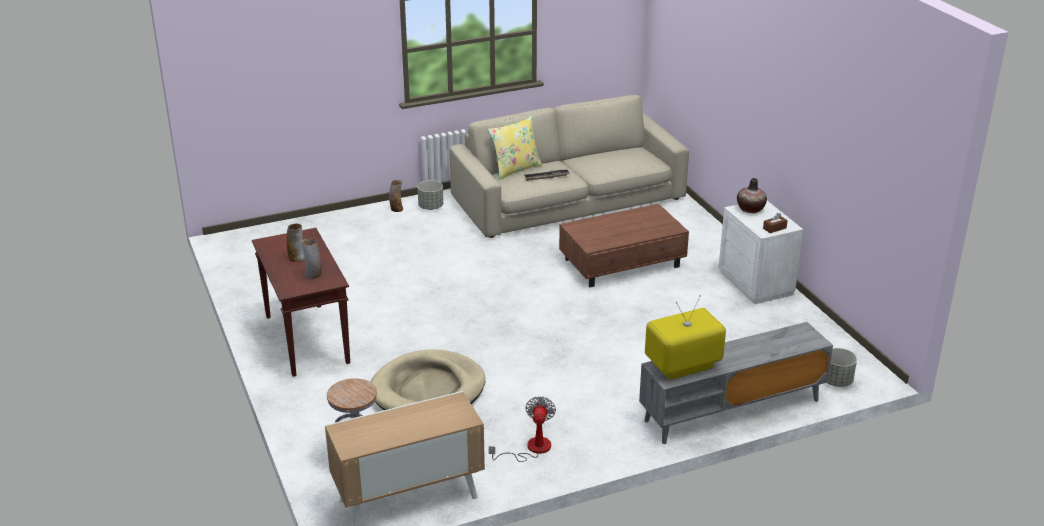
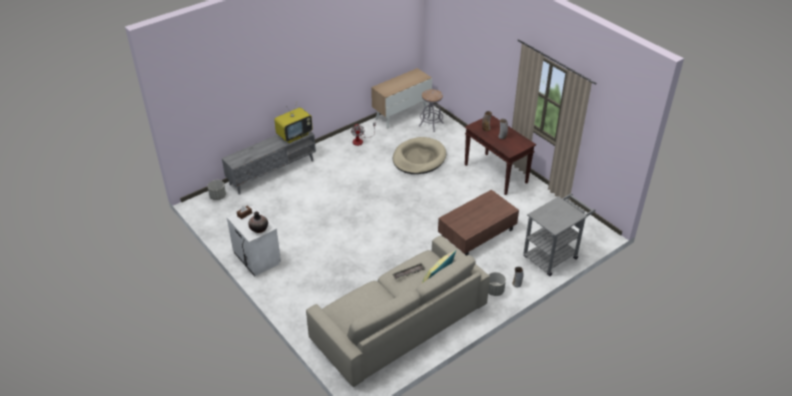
camera: 165 degrees right, 10 degrees up
(321, 228) = (553, 255): none -> grey cart
(623, 263) = (343, 260): brown coffee table -> brown coffee table (476, 233)

